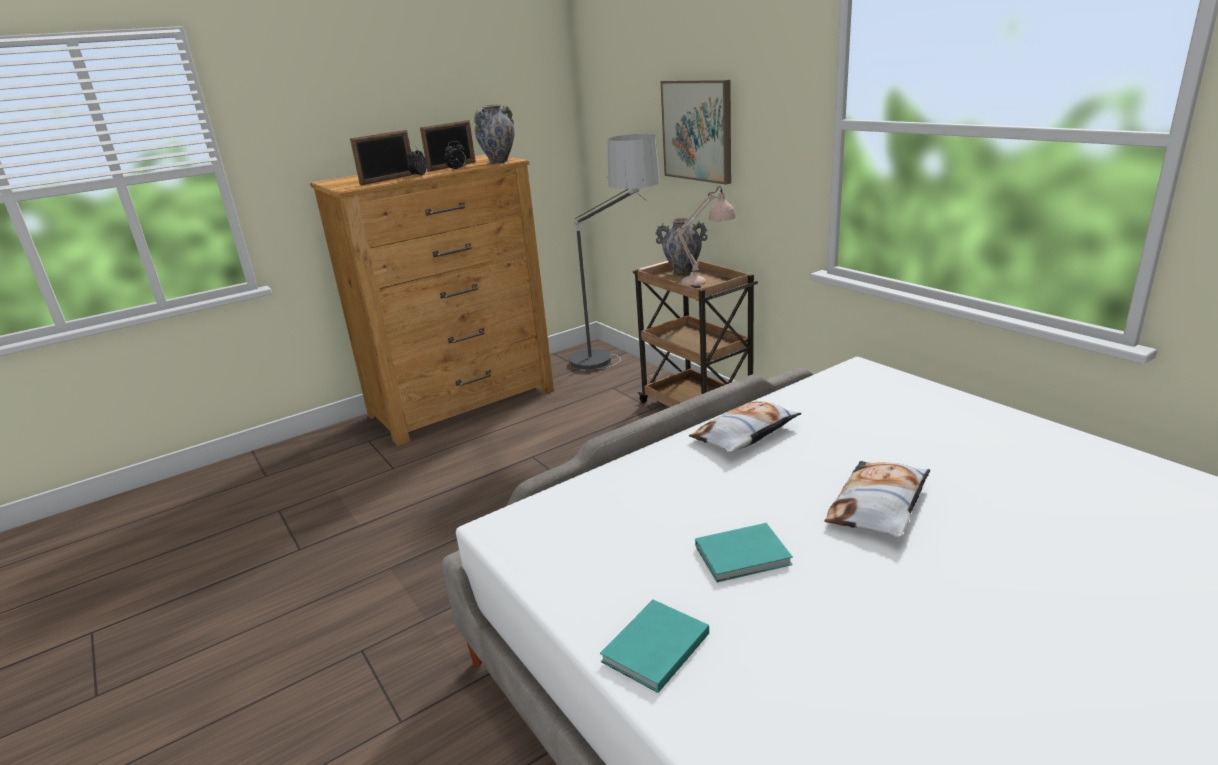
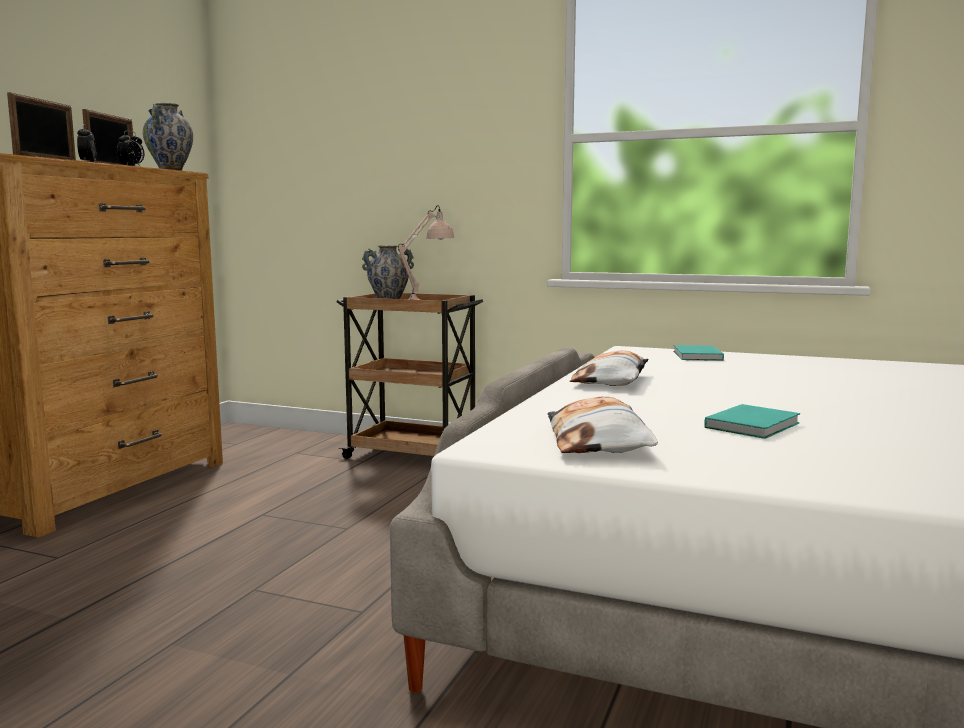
camera: 35 degrees left, 15 degrees down
(617, 369) = (284, 440): floor lamp -> none
(653, 648) = (798, 474): turquoise book -> turquoise book (696, 356)
(697, 130) = (396, 159): picture -> none
(879, 506) = (792, 394): pillow -> pillow (598, 441)

